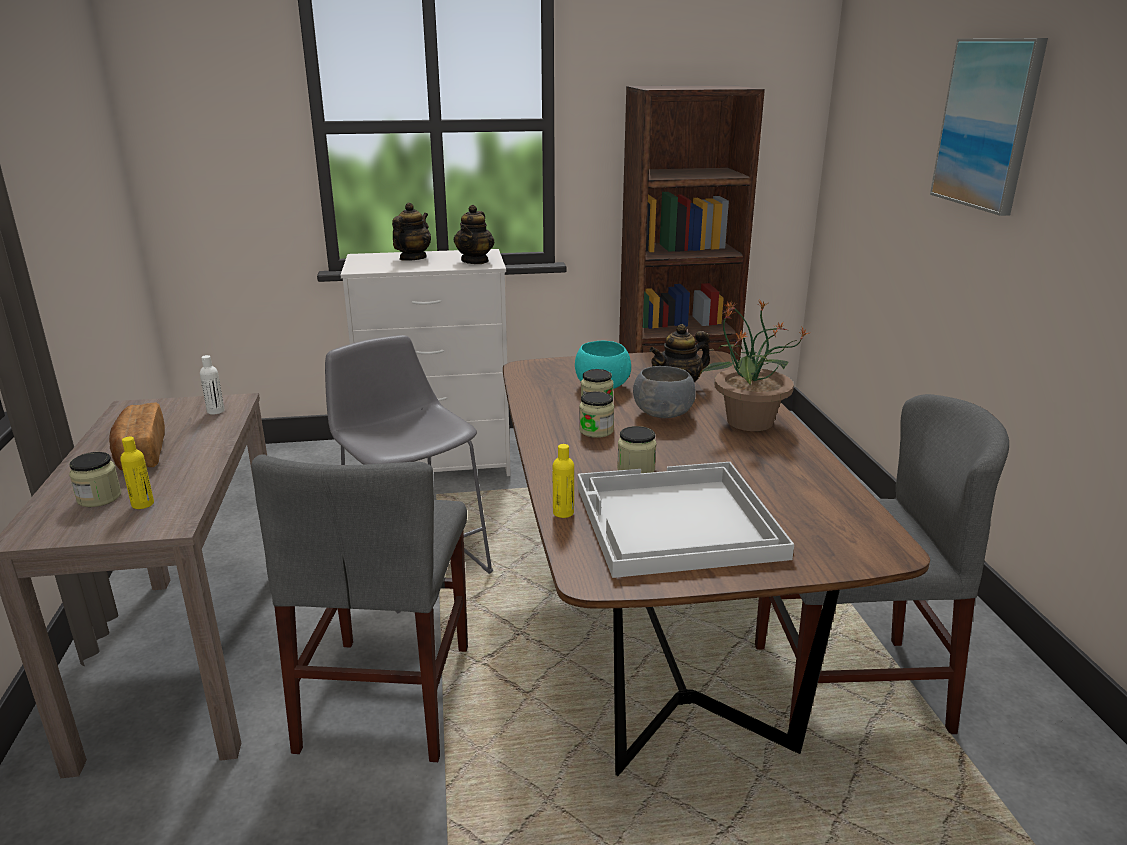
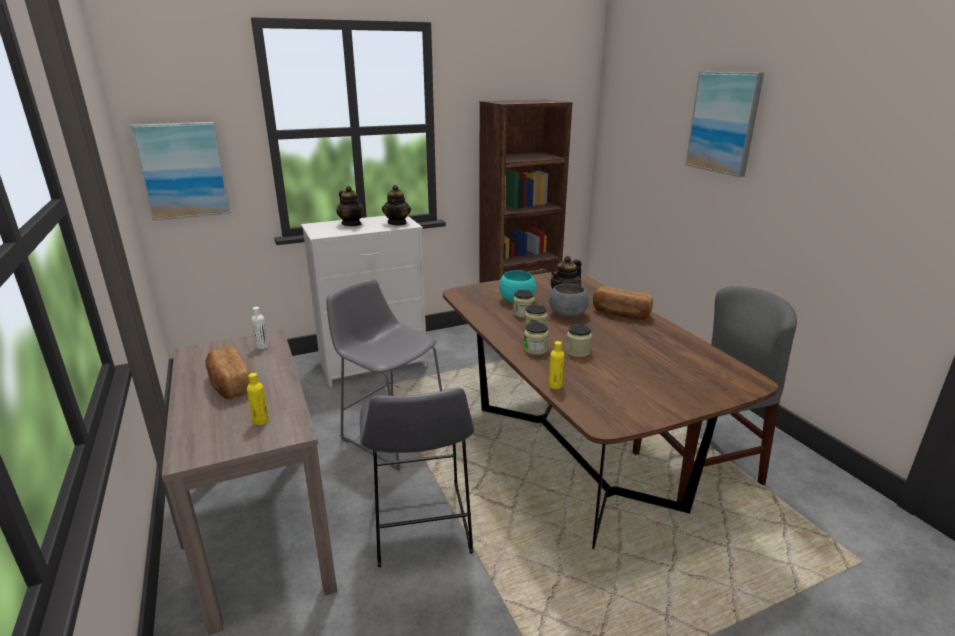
camera: 15 degrees left, 0 degrees up
(99, 497) = (223, 421): jar -> jar (535, 349)
(200, 172) = (183, 170): none -> picture
(387, 696) = (420, 528): grey chair -> grey stool
(412, 258) = (352, 224): teapot -> teapot turned 135 degrees clockwise
(675, 522) = (625, 382): white tray -> none
(748, 422) = (620, 314): potted plant -> bread

